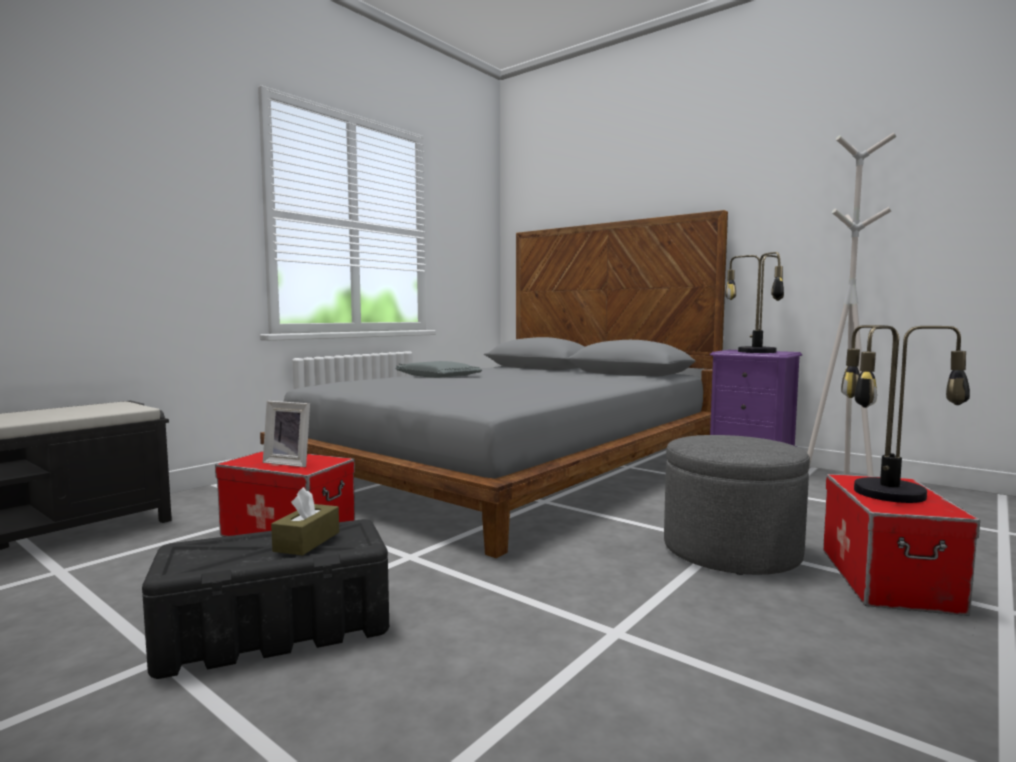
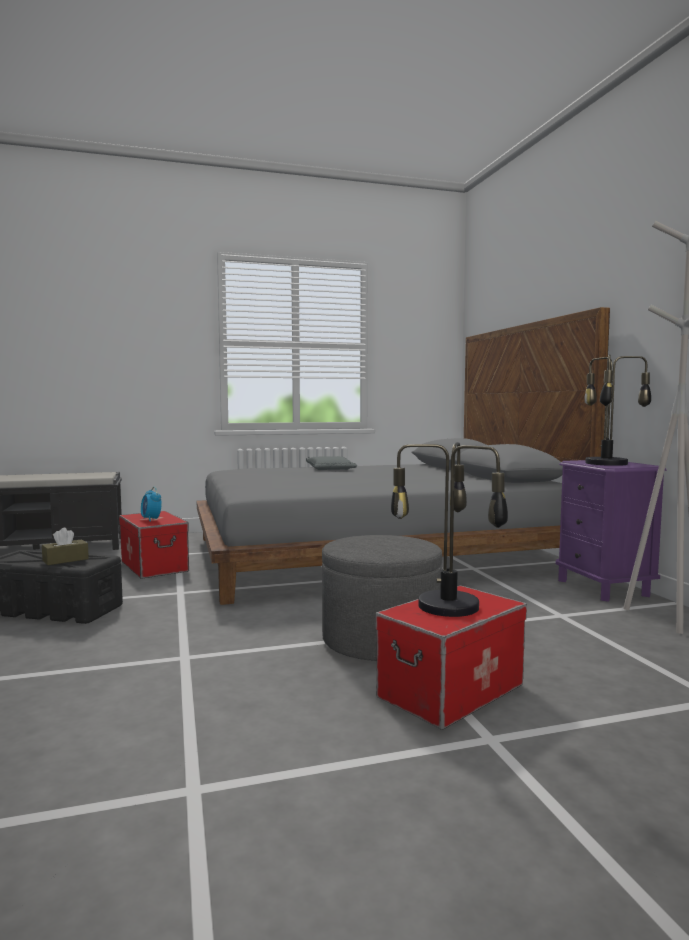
camera: 35 degrees right, 0 degrees up
(290, 463) = (151, 519): picture frame -> alarm clock

